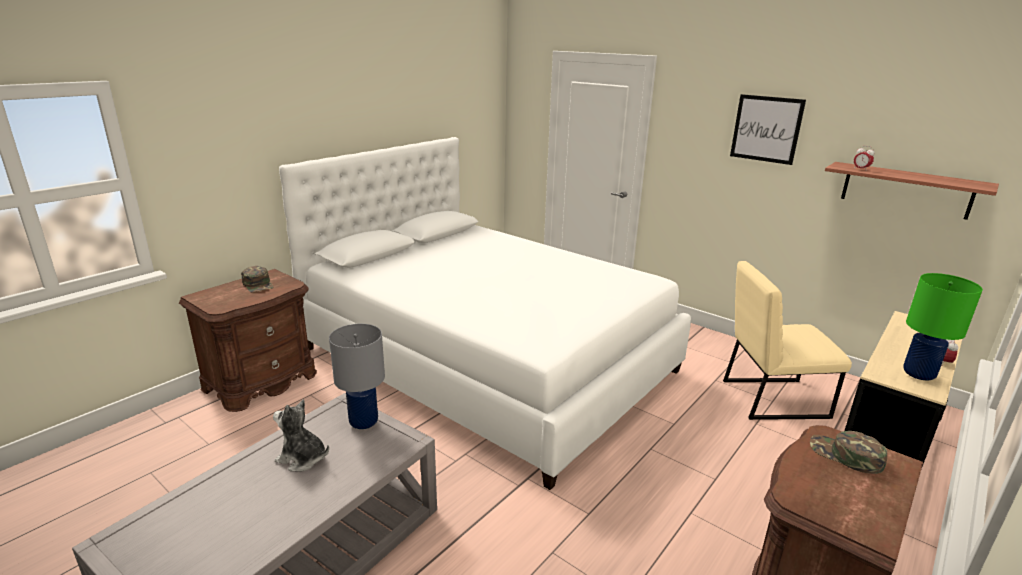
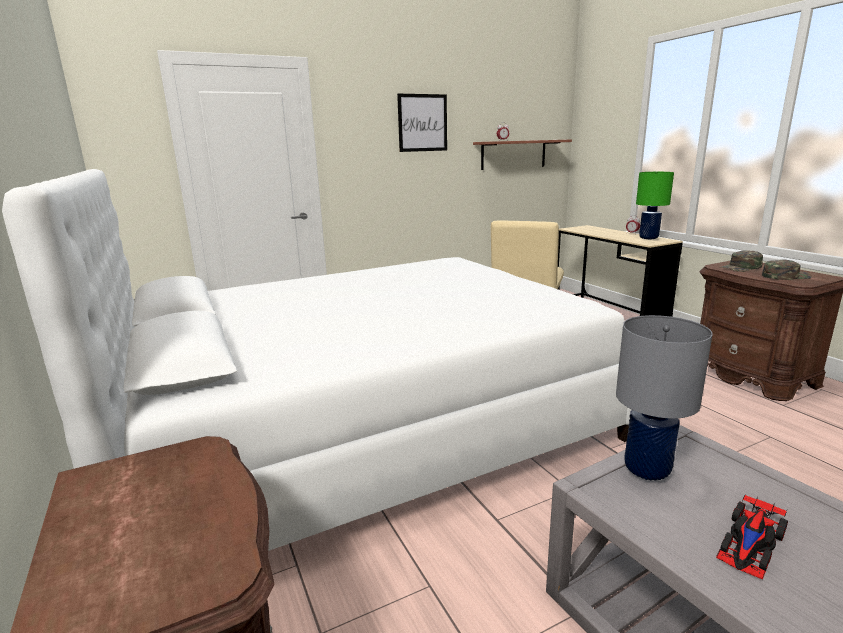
camera: 65 degrees left, 5 degrees down
(258, 284) = (134, 498): green cap -> green cap (785, 276)
(302, 458) = (751, 542): plush toy -> toy car

